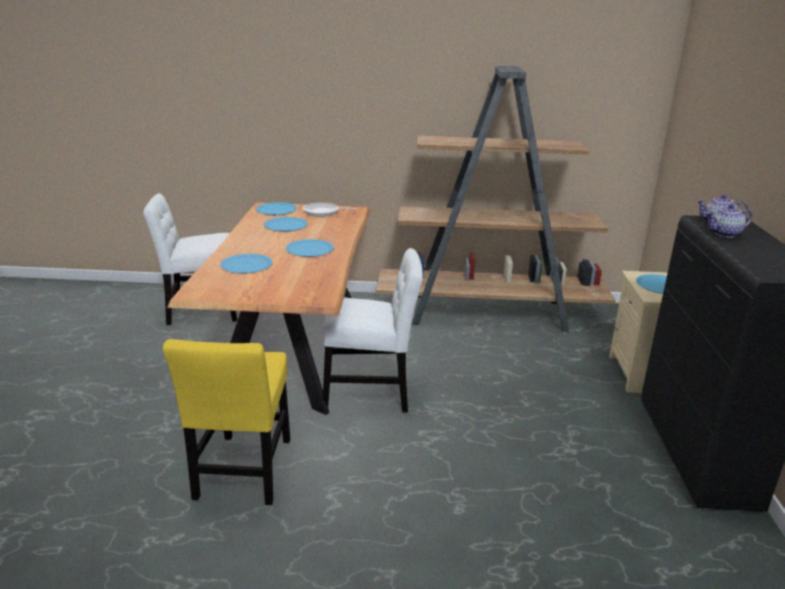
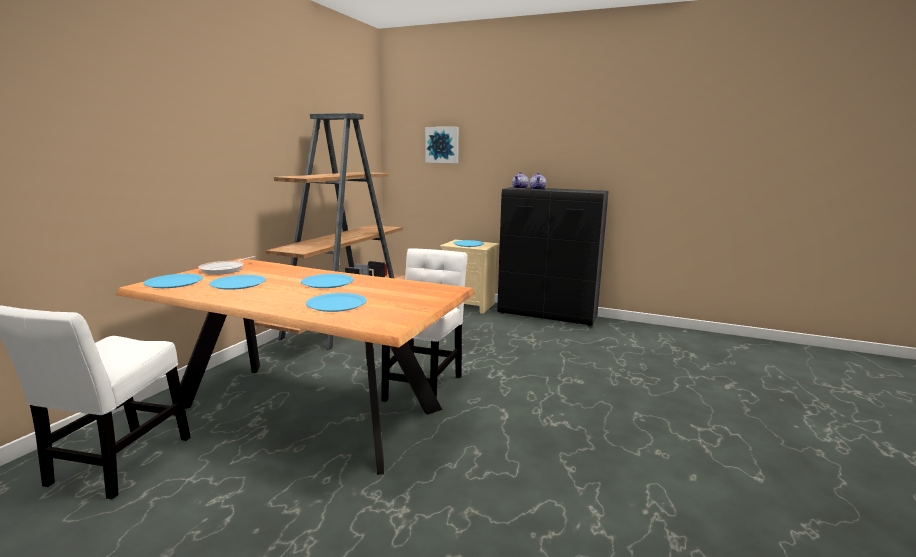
camera: 70 degrees left, 10 degrees down
(243, 473) = (509, 462): yellow chair -> none
(709, 119) = (442, 145): none -> picture

